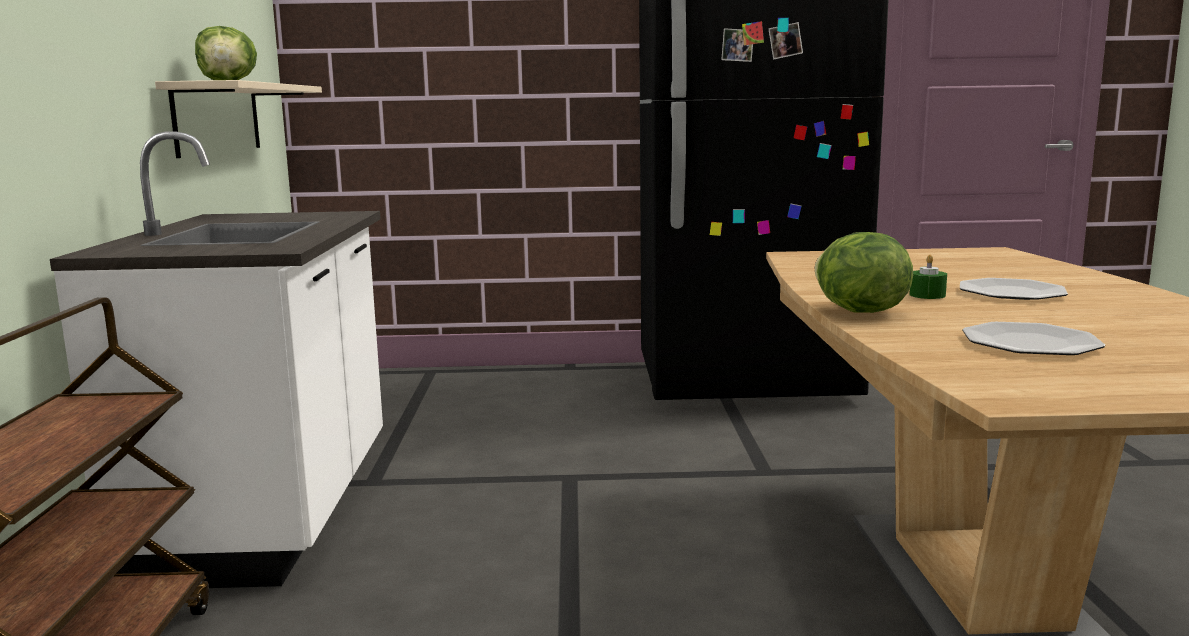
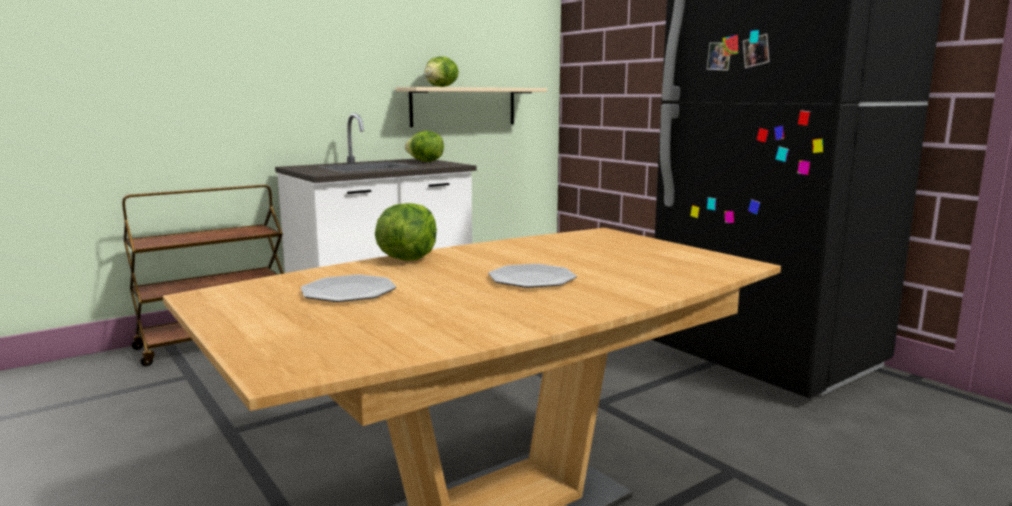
camera: 55 degrees right, 0 degrees up
(265, 216) = (425, 161): none -> lettuce
(927, 295) = (487, 265): green candle -> none

